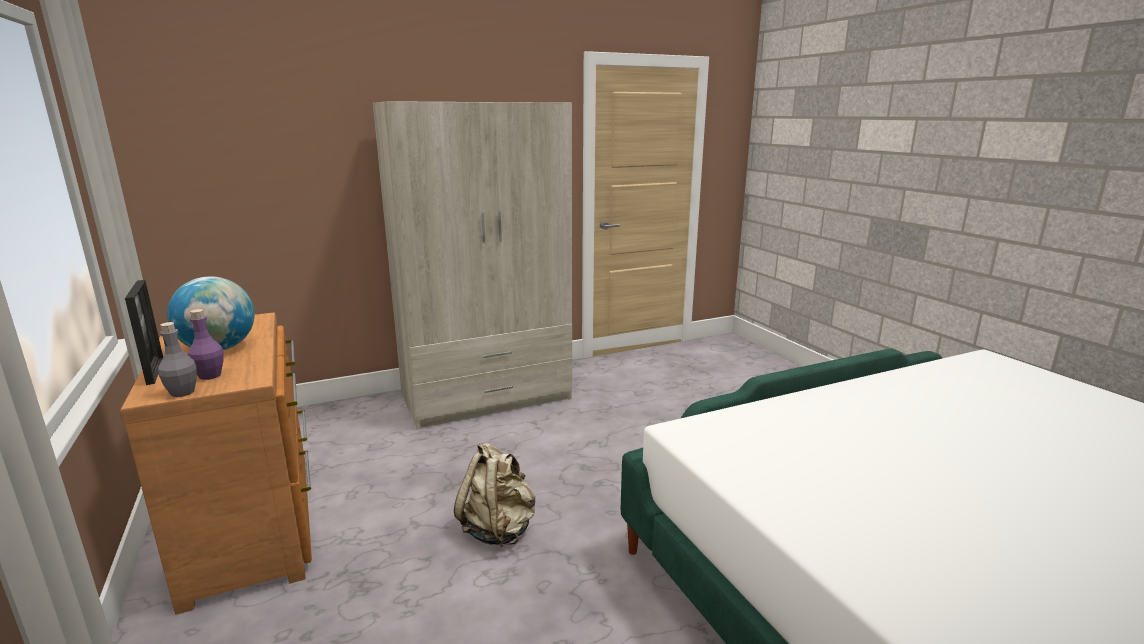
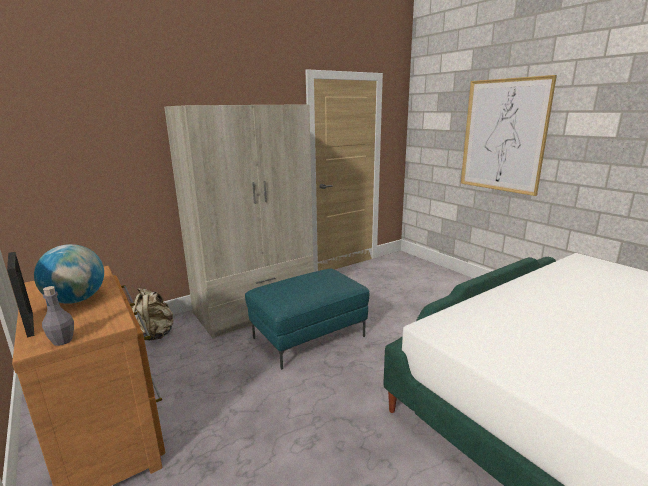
camera: 10 degrees left, 0 degrees up
(210, 376) = (79, 324): purple bottle -> none
(498, 529) = (295, 407): beige backpack -> beige backpack (155, 334)
(549, 440) = (308, 336): none -> turquoise ottoman
(887, 157) = (503, 136): none -> picture

